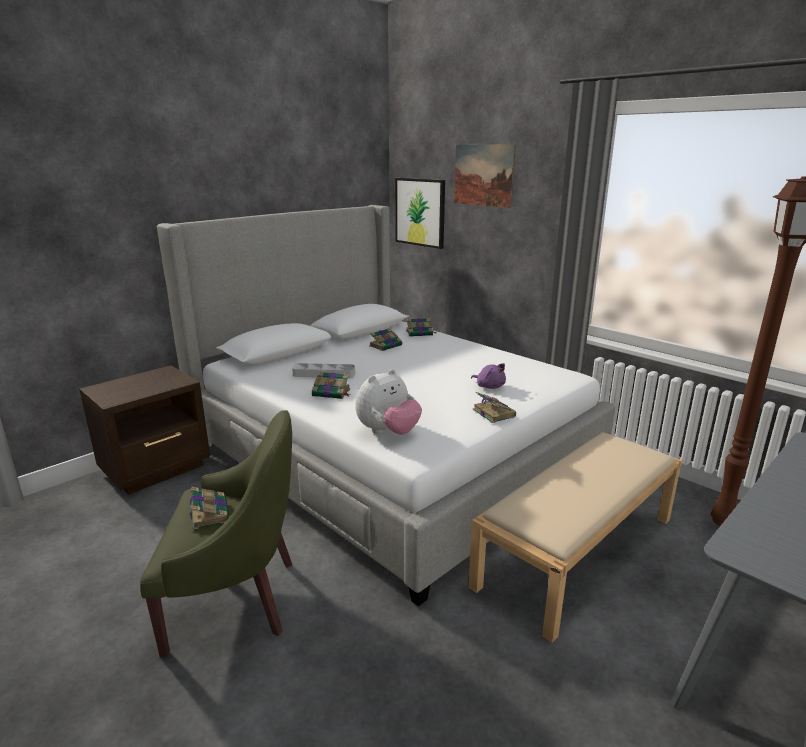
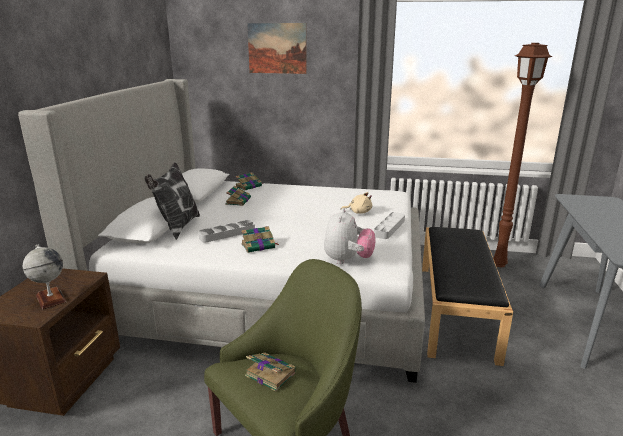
camera: 35 degrees left, 0 degrees up
(138, 390) = (51, 298): none -> globe
(296, 357) = (177, 227): none -> pillow
(420, 212) = (212, 83): picture -> none
(489, 386) = (358, 212): purple plush toy -> beige plush toy
(493, 413) = (389, 228): book -> grey tray
(577, 549) = (455, 308): beige bench -> black bench

